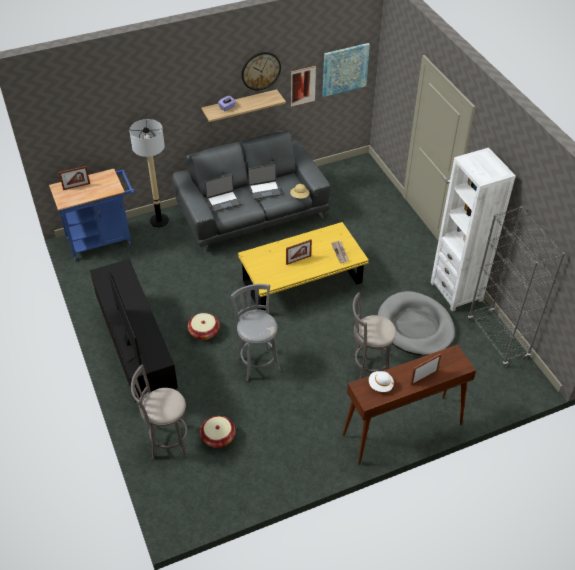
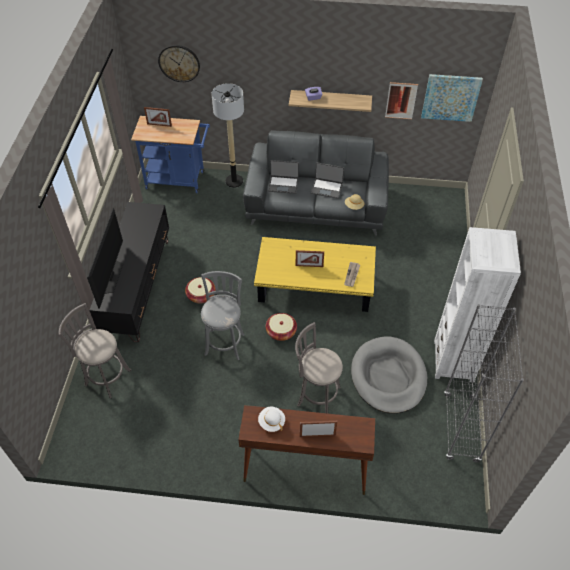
camera: 30 degrees right, 5 degrees up
(218, 437) = (147, 394): basket -> basket (281, 332)
(260, 70) = (357, 72): wall clock -> wall clock (179, 63)

